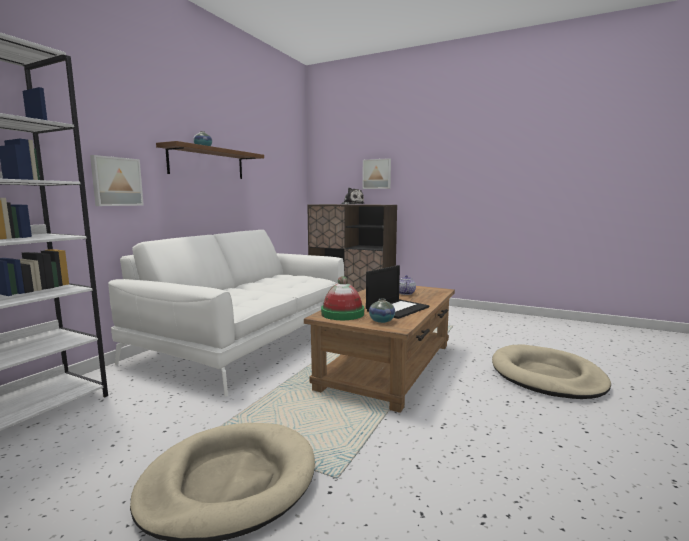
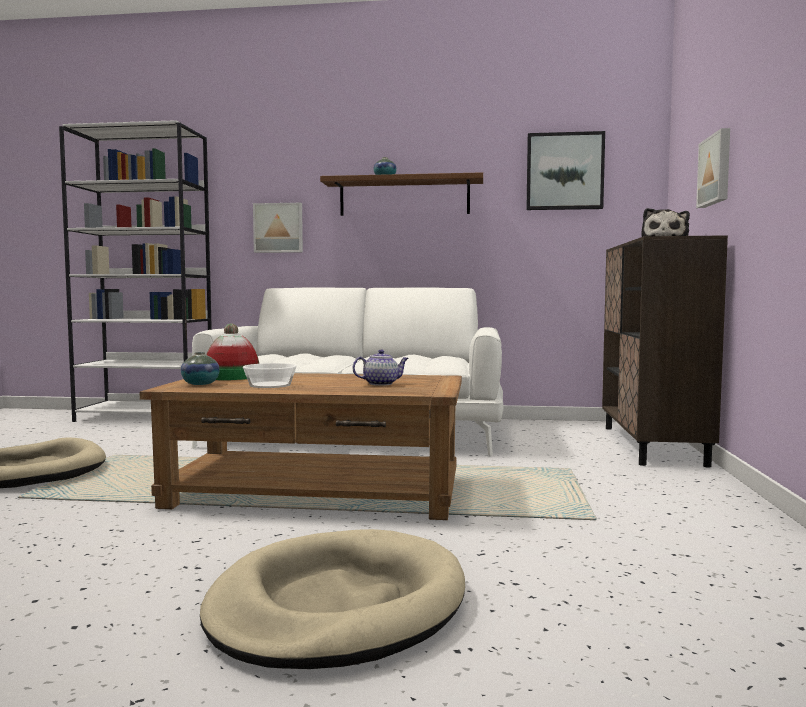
camera: 70 degrees right, 5 degrees down
(277, 157) = (564, 171): none -> picture
(397, 309) = (270, 385): laptop -> bowl

